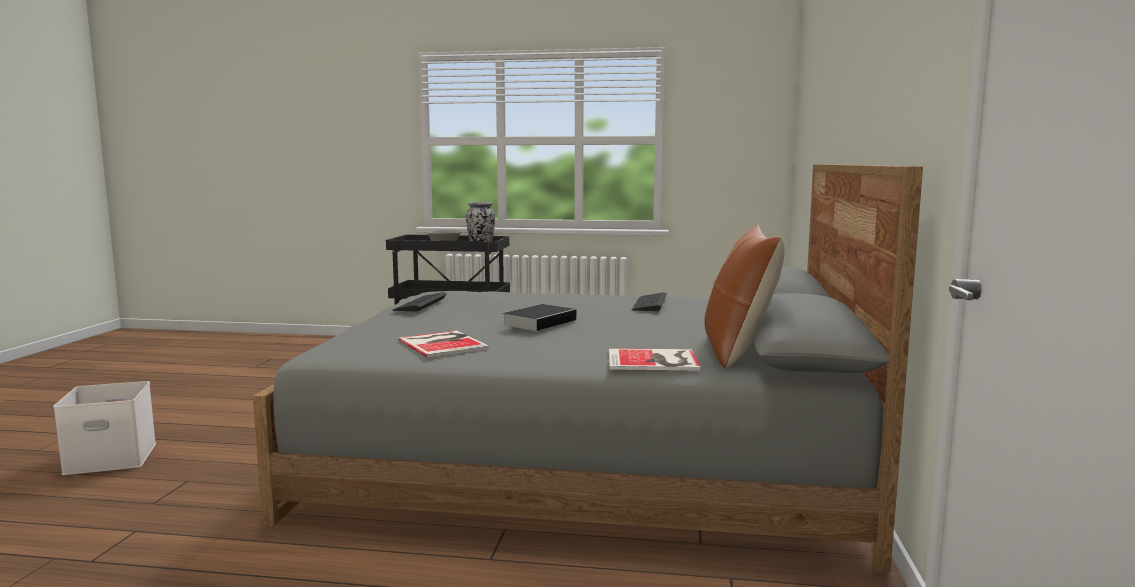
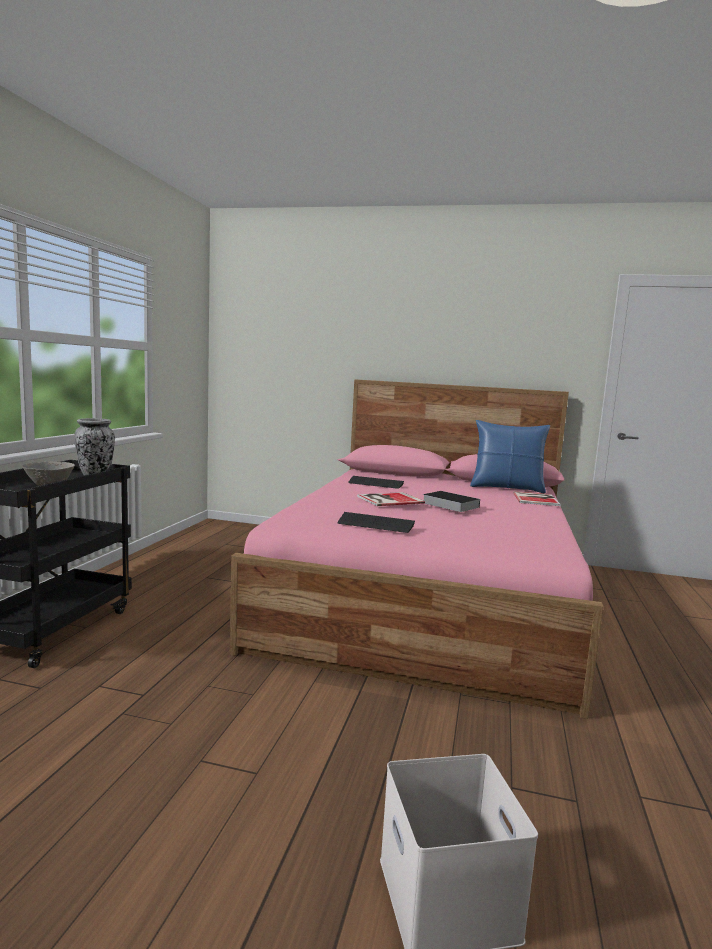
camera: 85 degrees left, 0 degrees up
(443, 344) = (520, 527): book -> book (388, 499)
(587, 458) = (428, 596): grey bed -> pink bed
(737, 351) = (507, 488): brown pillow -> blue pillow

